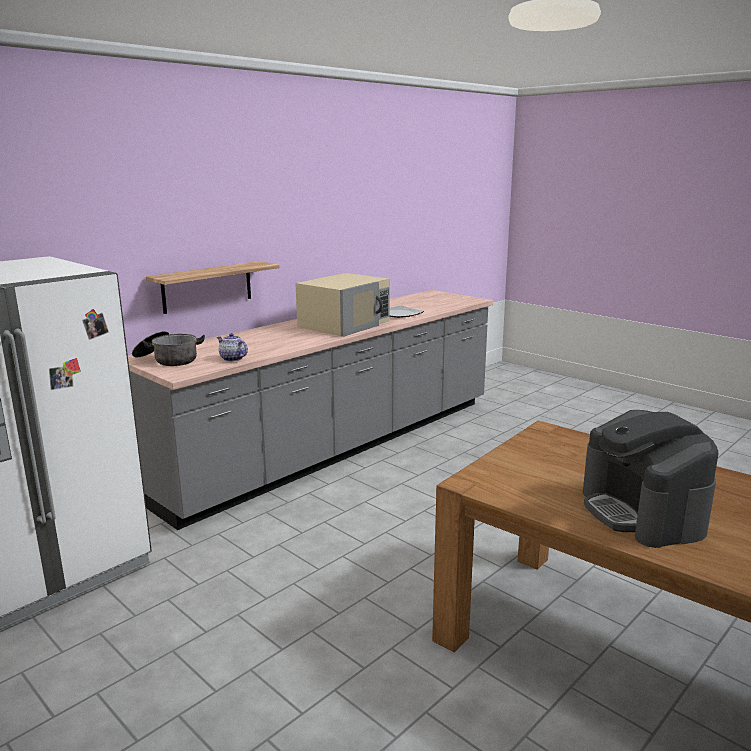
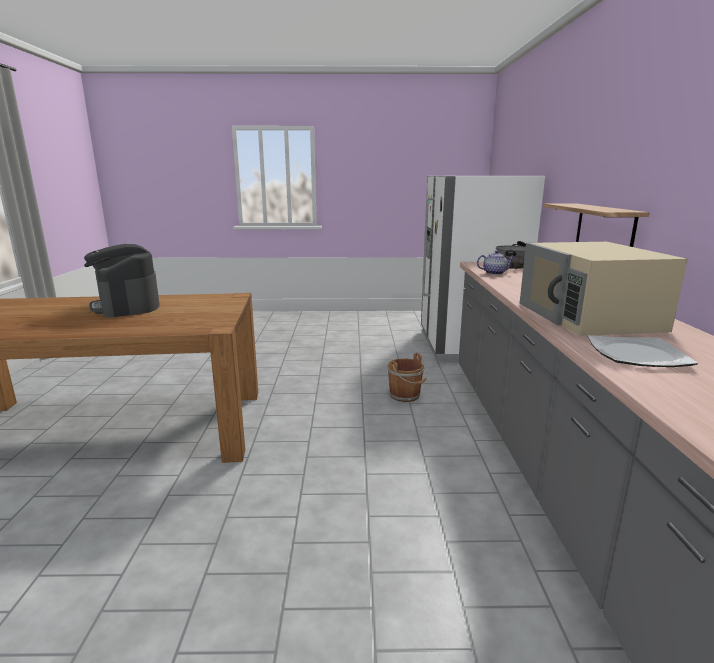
camera: 135 degrees right, 0 degrees up
(288, 541) = (406, 396): none -> brown bucket
(642, 512) = (127, 306): coffee machine -> coffee machine turned 150 degrees counterclockwise

